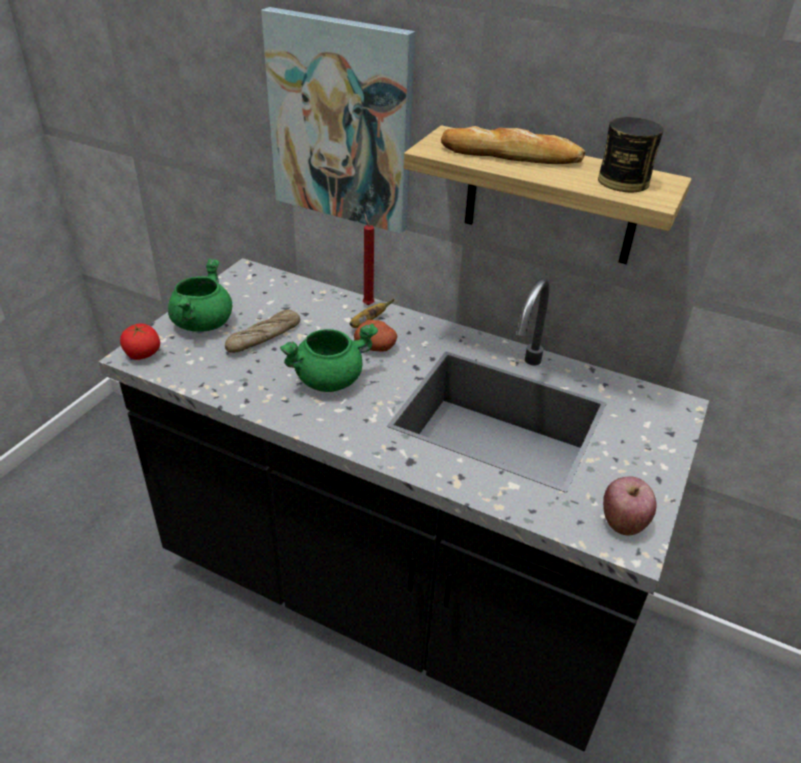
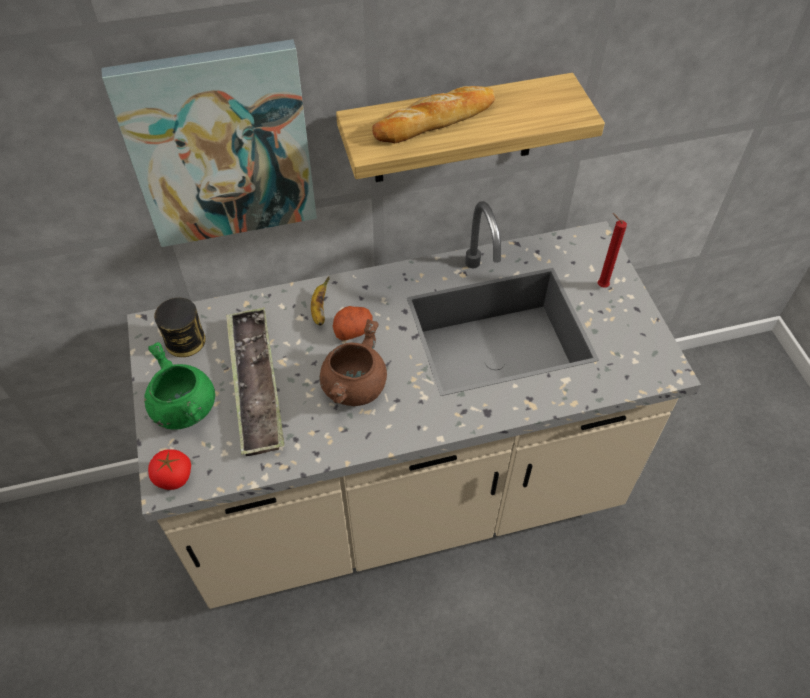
camera: 40 degrees left, 15 degrees up
(264, 337) = (255, 385): bread -> tray
(329, 379) = (353, 385): green cooking pot -> brown cooking pot
(367, 304) = (298, 291): red candle -> red candle (600, 285)
(391, 593) = (405, 497): black counter -> beige counter
(623, 181) = (540, 105): can -> can (185, 341)
(623, 522) = (648, 357): apple -> none

